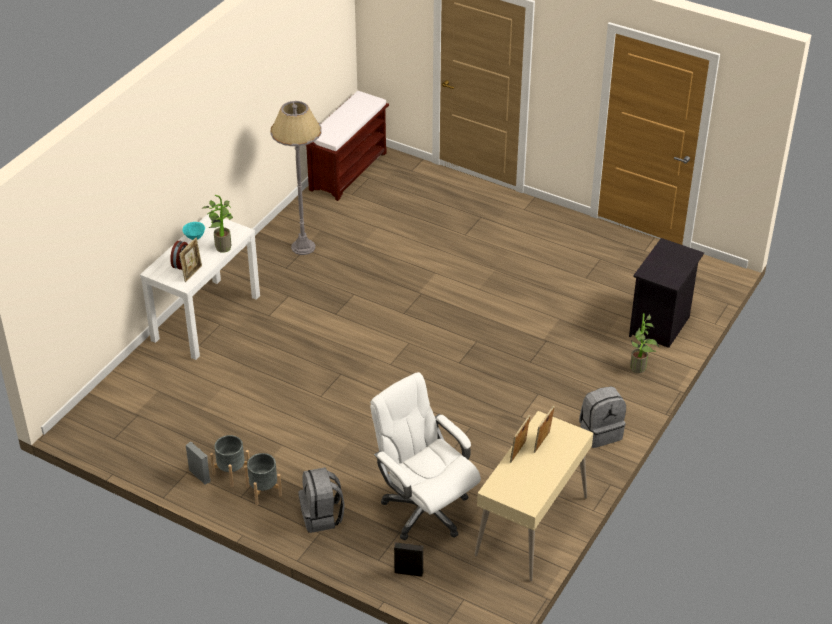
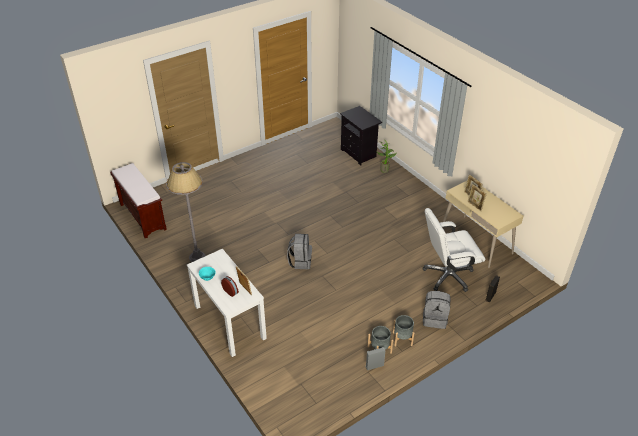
camera: 65 degrees left, 0 degrees up
(222, 246) = (227, 267): potted plant -> none
(600, 432) = (422, 197): grey backpack -> grey backpack (300, 261)

